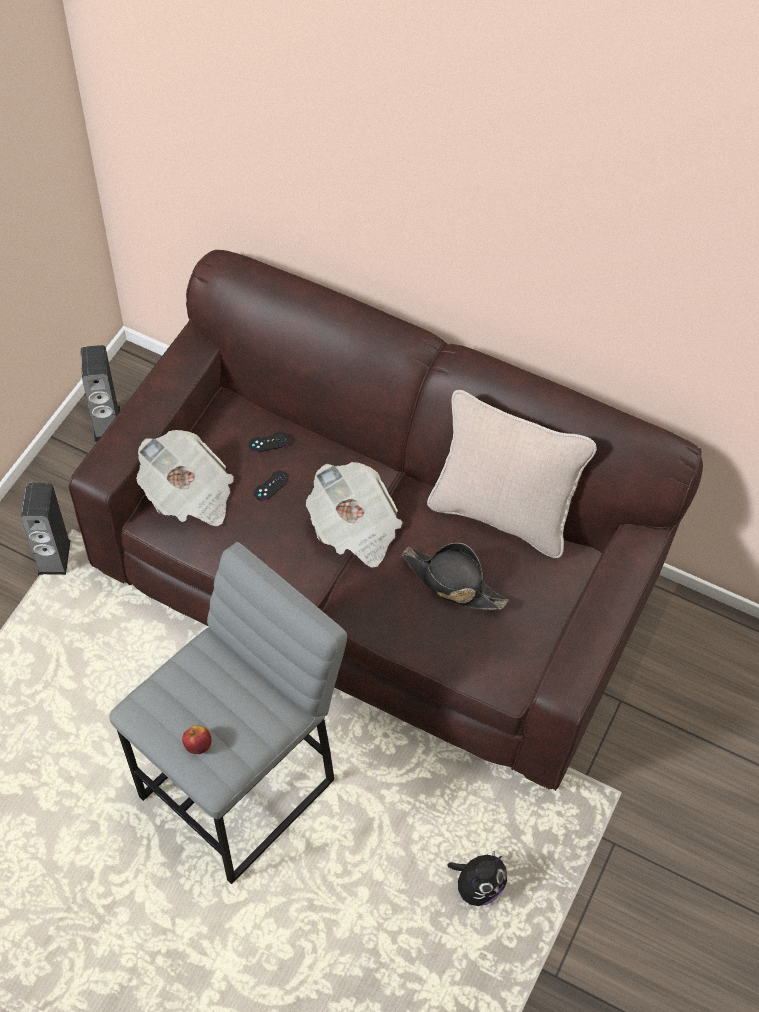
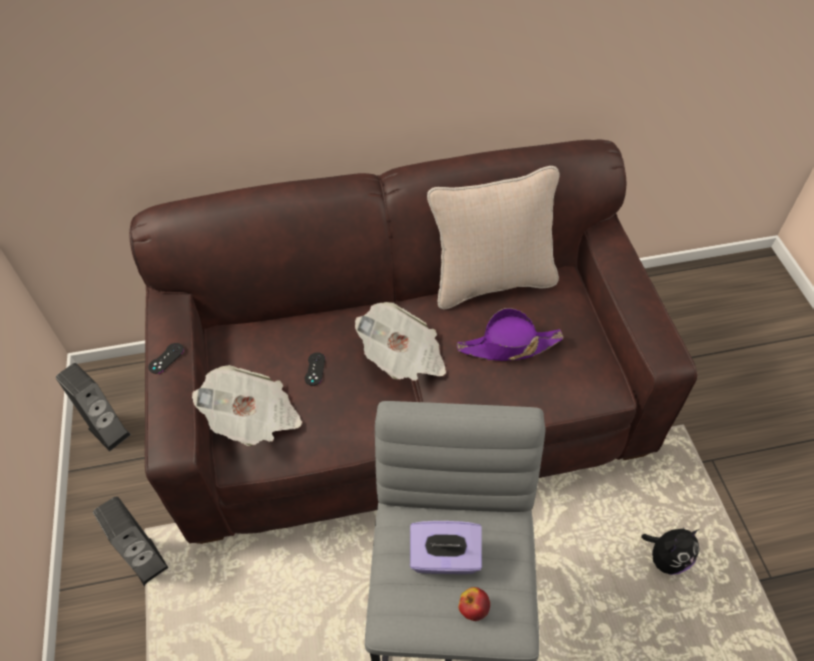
camera: 35 degrees left, 5 degrees down
(212, 697) = (445, 558): none -> purple tissue box
(269, 442) = (284, 340): black game controller -> black game controller (166, 358)
(452, 582) = (508, 346): black hat -> purple hat
(477, 886) = (666, 558): plush toy -> plush toy turned 45 degrees clockwise

